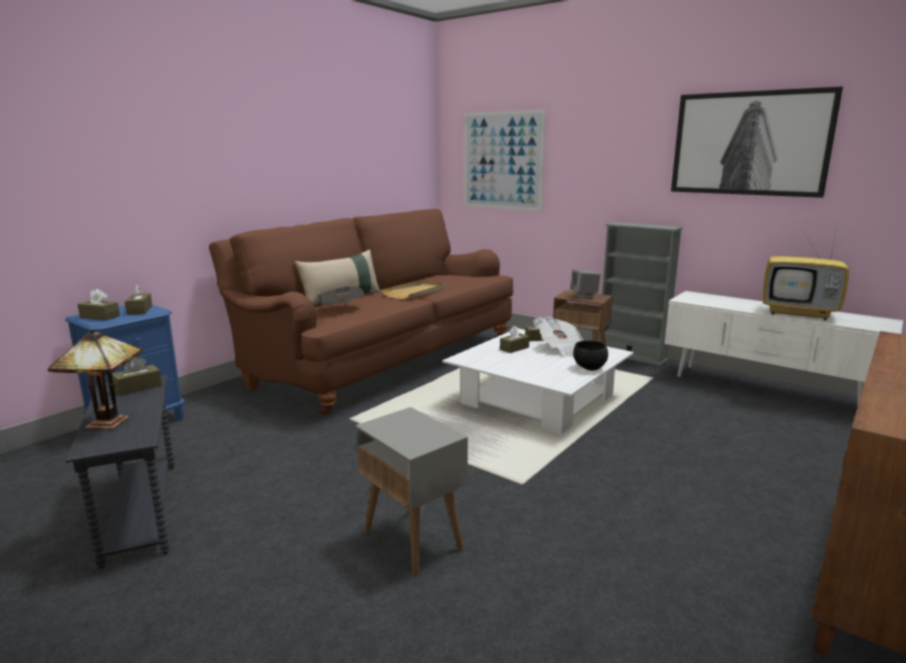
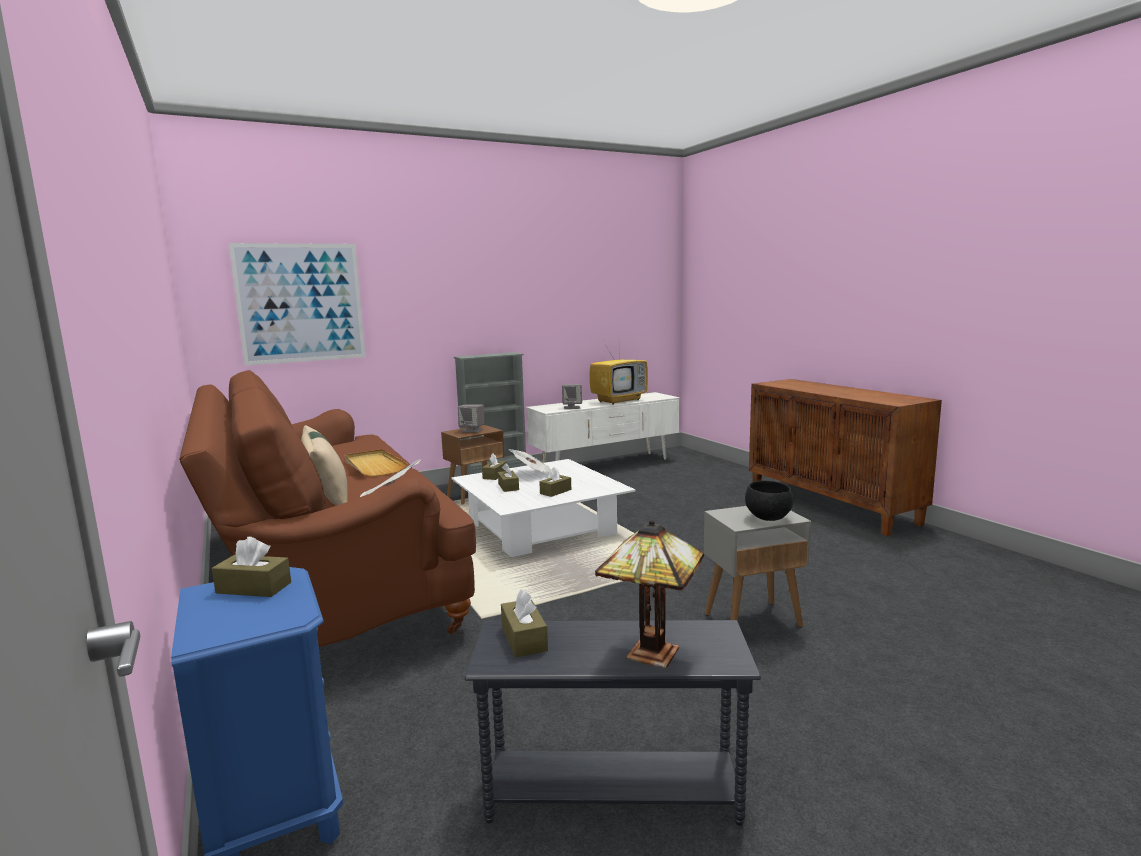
camera: 65 degrees left, 5 degrees down
(100, 317) = (243, 620): brown tissue box -> brown tissue box (555, 491)
(590, 368) = (589, 475): black bowl -> black bowl (769, 518)
(716, 303) = (572, 407): none -> grey speaker
(749, 143) = (551, 279): picture -> none

